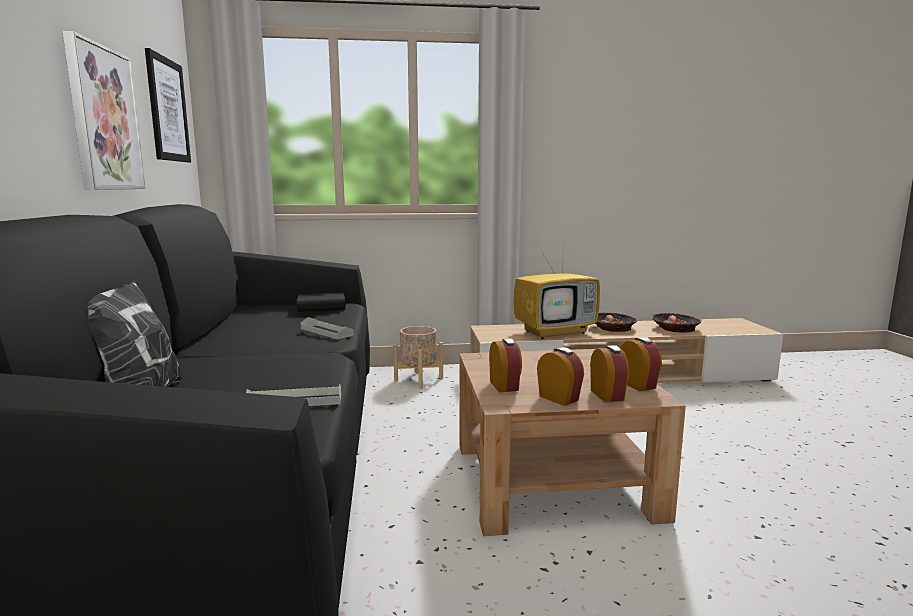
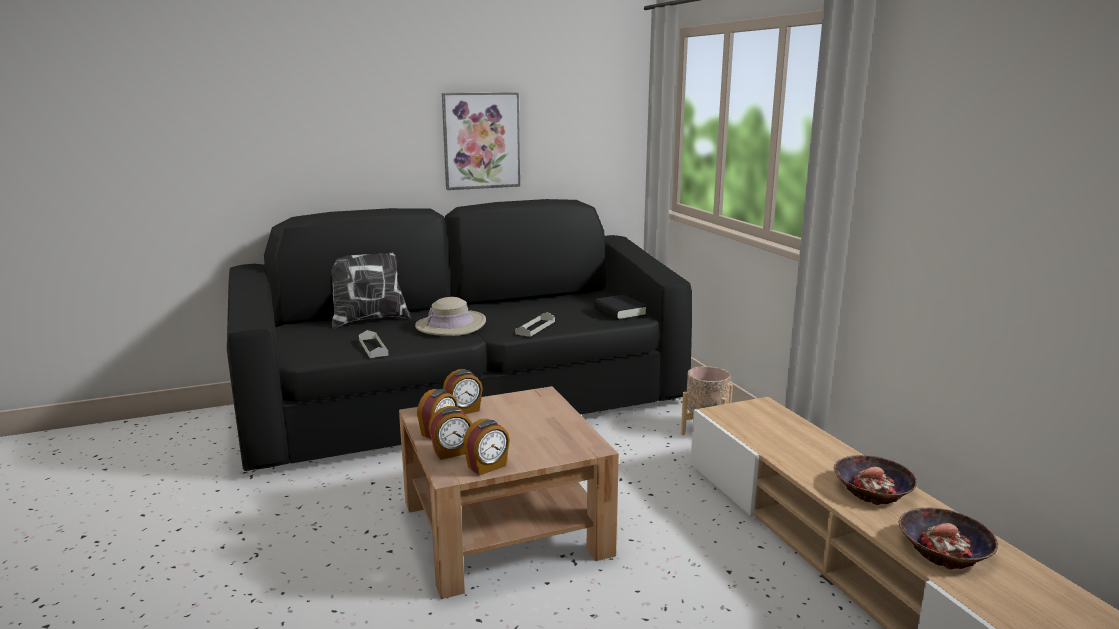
camera: 75 degrees right, 5 degrees up
(167, 110) = (590, 118): picture -> none
(261, 360) = (451, 325): none -> beige hat
(555, 332) = (792, 448): television -> none

